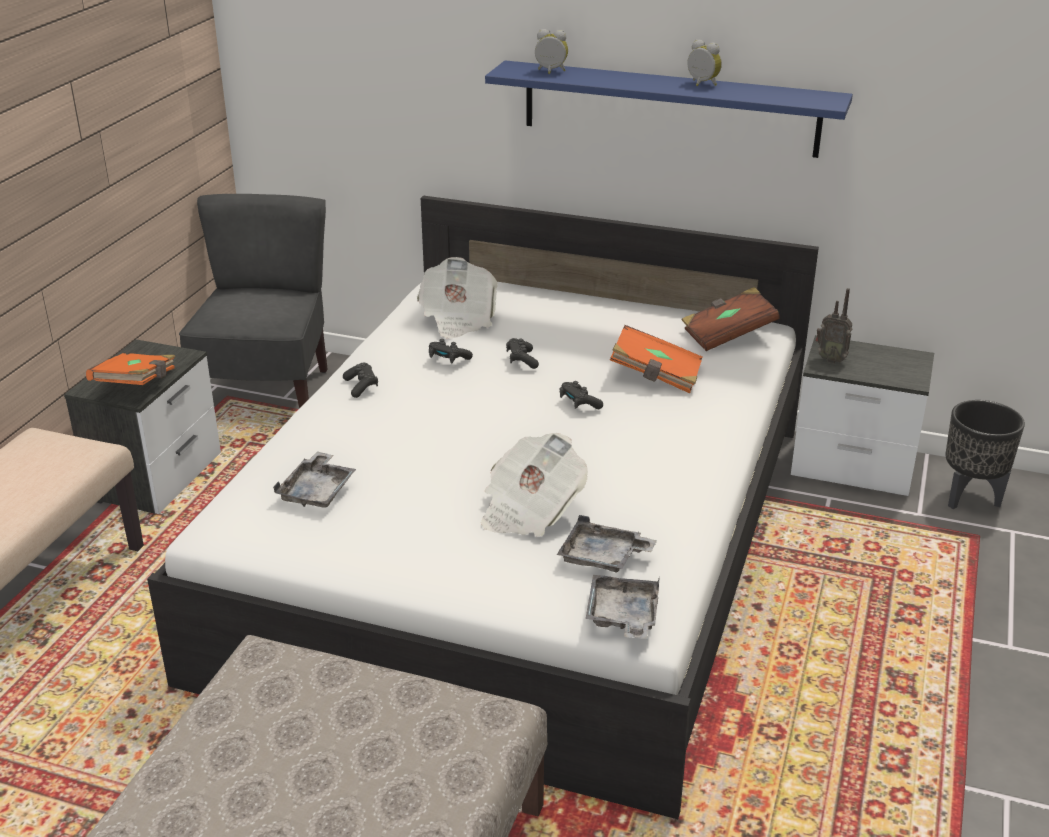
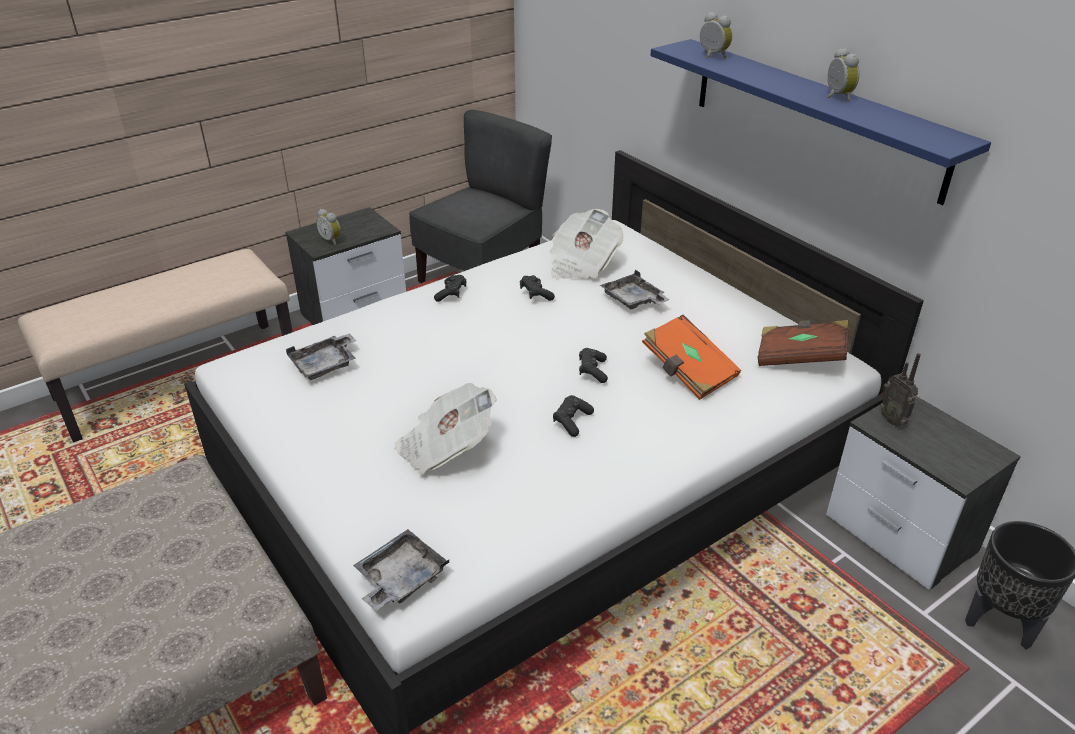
camera: 35 degrees right, 5 degrees up
(137, 385) = (331, 240): orange book -> alarm clock
(521, 360) = (590, 316): black game controller -> black game controller (572, 421)
(603, 557) = (448, 517): grey tray -> grey tray (633, 300)

